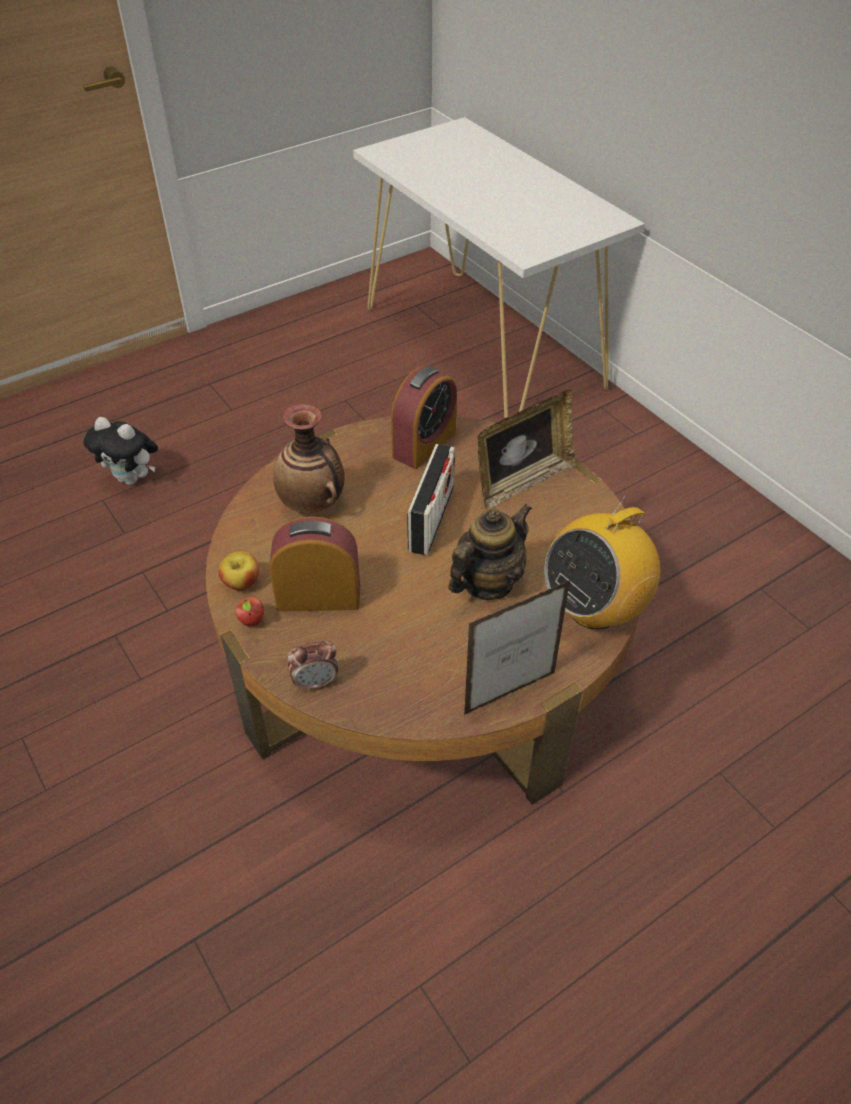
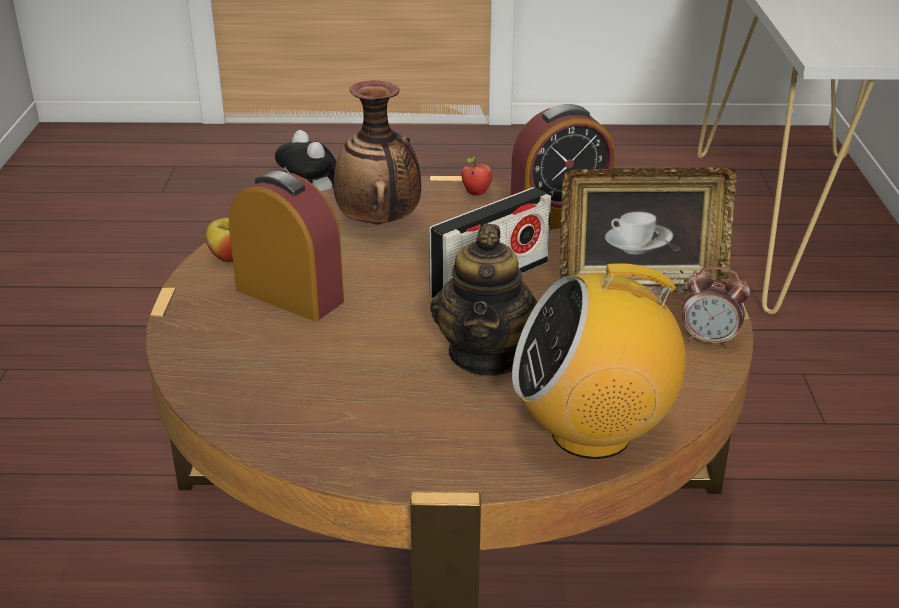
camera: 35 degrees right, 15 degrees down
(252, 622) = (202, 290): apple -> apple (476, 193)
(315, 682) = (196, 361): alarm clock -> alarm clock (709, 340)
(487, 582) = (486, 355): teapot -> teapot turned 105 degrees clockwise
(510, 693) = (386, 465): picture frame -> none

